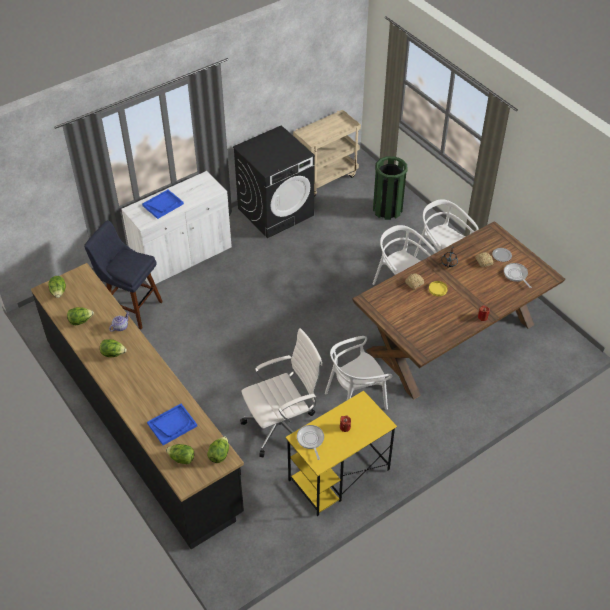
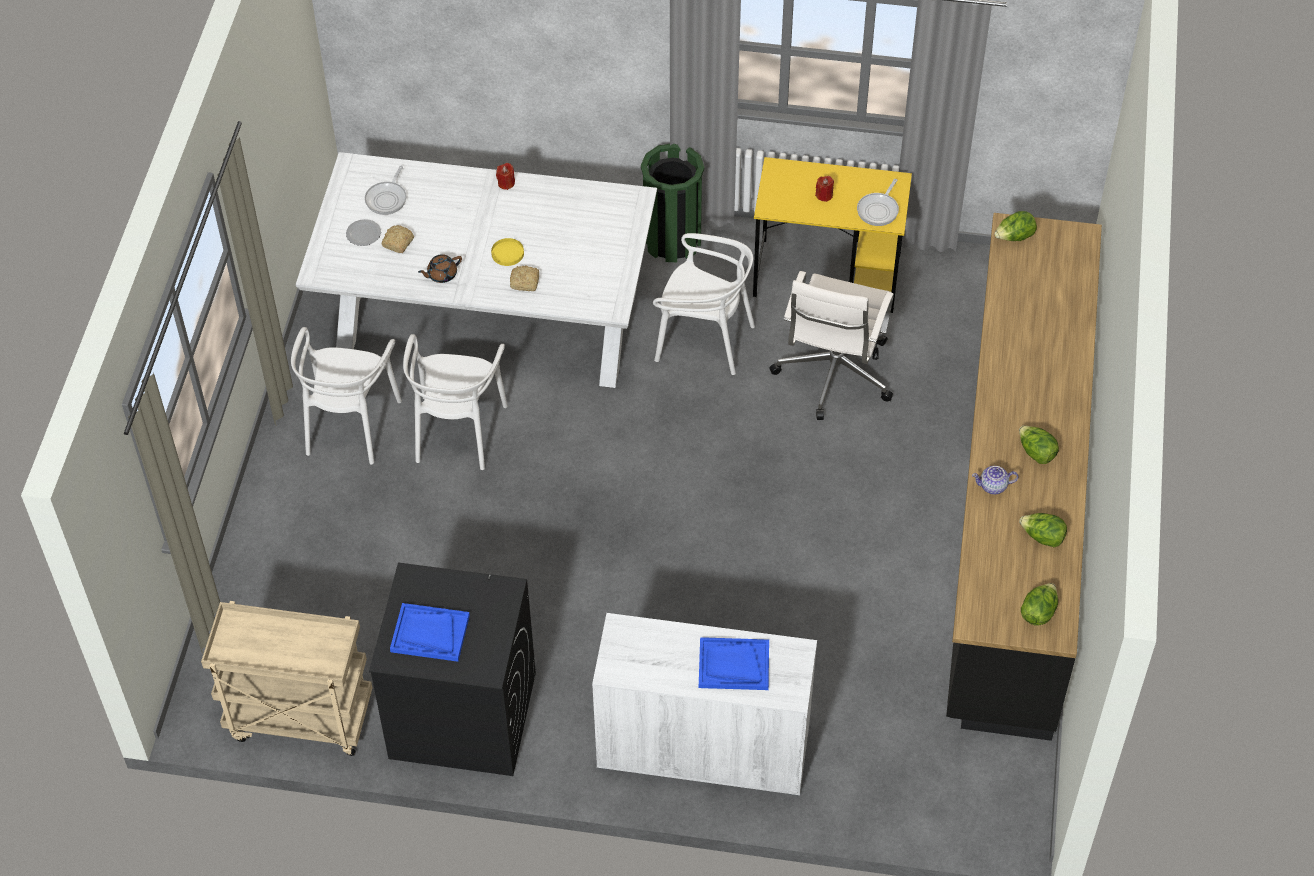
camera: 135 degrees left, 5 degrees up
(131, 307) = (870, 713): blue stool -> none
(172, 425) = (1039, 307): blue tray -> blue tray (430, 634)
(181, 459) = (1062, 263): lettuce -> none
(282, 427) = (833, 375): white office chair -> white office chair turned 90 degrees counterclockwise
(387, 209) = (293, 573): green trash can -> green trash can (672, 240)
(450, 338) = (489, 320): brown dining table -> white dining table

